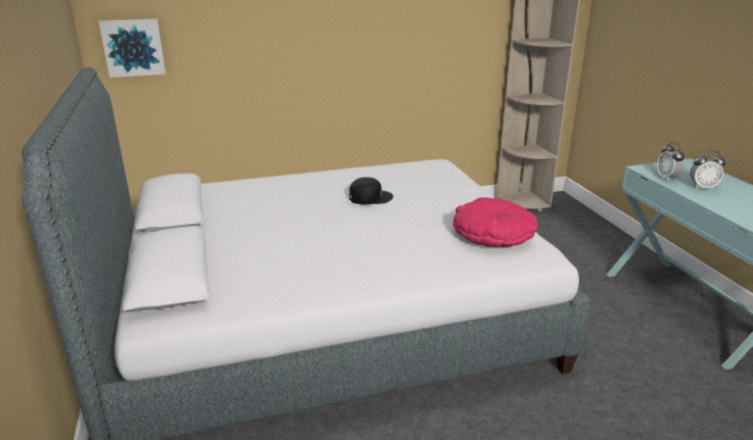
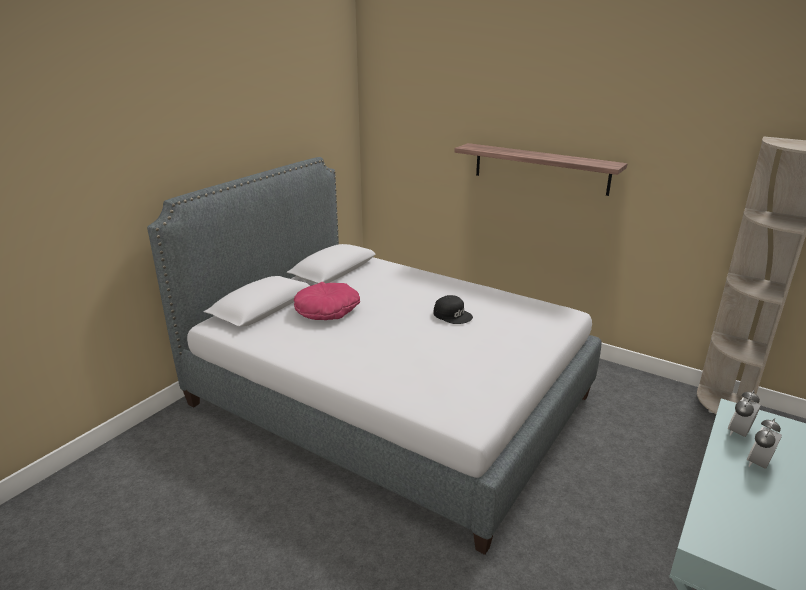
camera: 50 degrees right, 0 degrees up
(133, 47) = (388, 146): picture -> none
(336, 39) = (540, 168): none -> shelf
(491, 234) = (469, 385): pink pillow -> pink pillow (326, 310)
(702, 187) = (758, 463): alarm clock -> alarm clock turned 75 degrees clockwise

